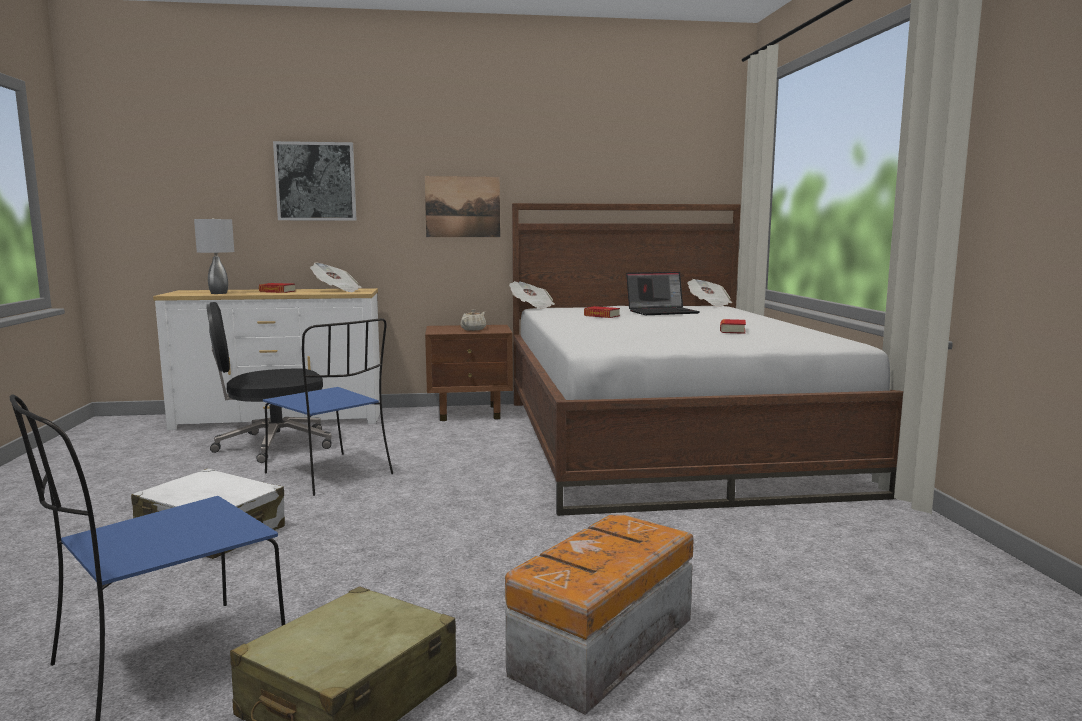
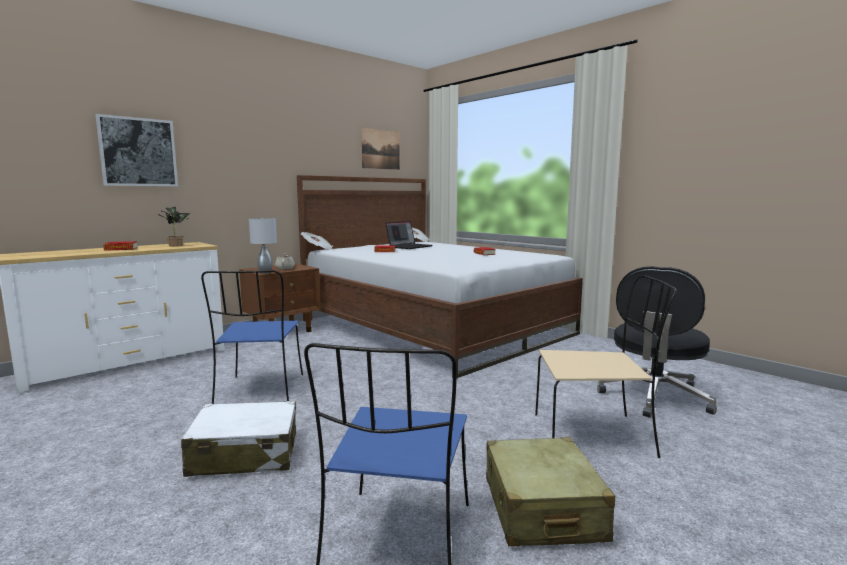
camera: 35 degrees left, 0 degrees up
(218, 293) = (65, 254): grey table lamp -> grey table lamp (265, 272)
(272, 445) = (162, 382): black office chair -> black office chair (654, 397)
(331, 475) = (260, 391): blue chair -> blue chair turned 75 degrees clockwise
(337, 291) = (176, 245): newspaper -> potted plant
(462, 207) = (261, 177): picture -> picture (380, 149)
(598, 647) = (595, 435): storage box -> beige chair

